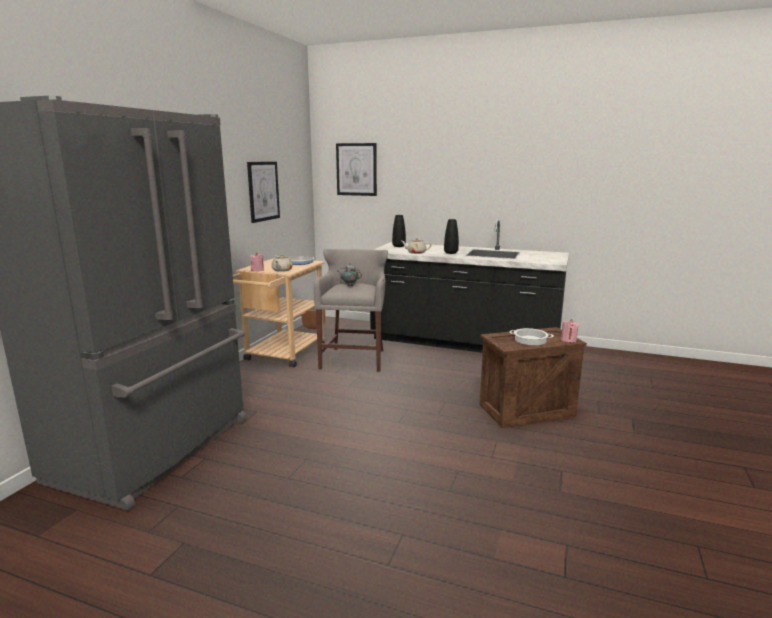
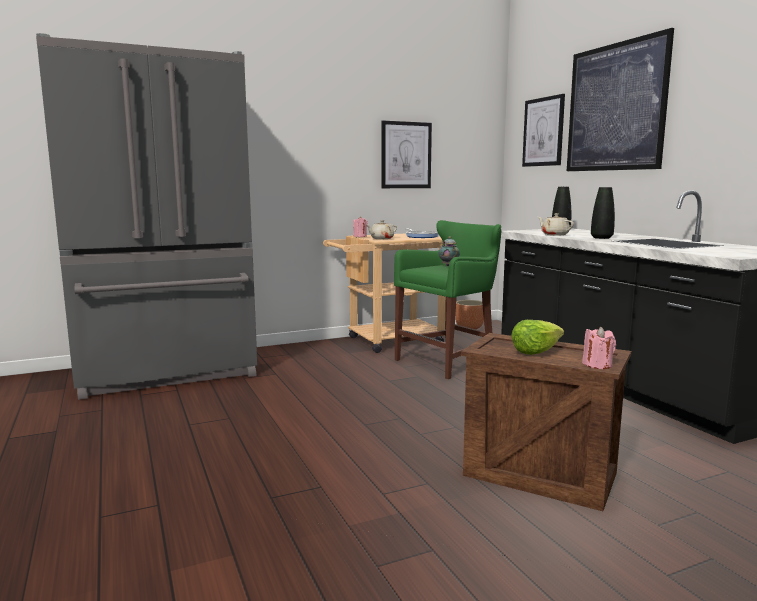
camera: 45 degrees right, 5 degrees down
(354, 358) = (448, 361): grey stool -> green stool
(424, 159) = (615, 107): none -> picture
(530, 340) = (535, 351): cooking pot -> lettuce

